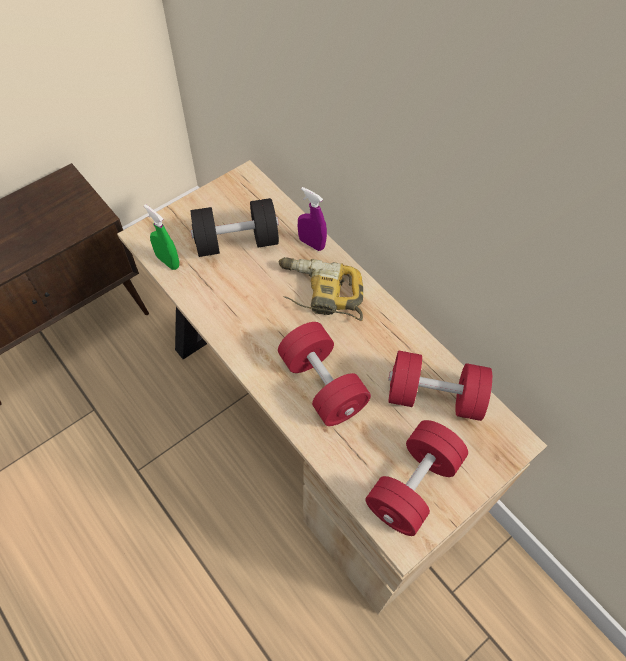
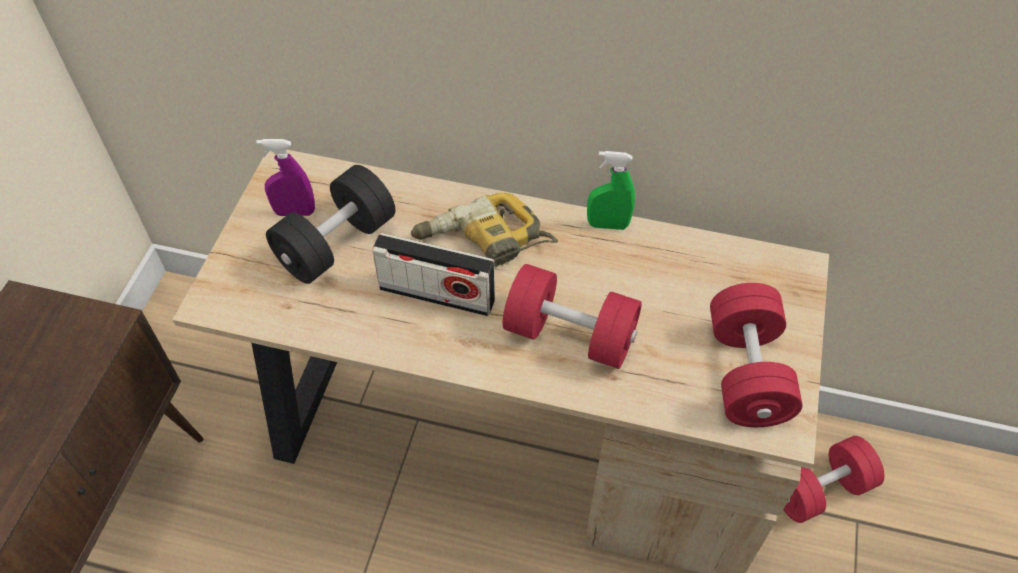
camera: 35 degrees left, 5 degrees down
(168, 261) = (270, 313): green spray bottle -> green spray bottle (608, 225)
(266, 308) = (437, 294): none -> radio
(311, 243) = (426, 197): purple spray bottle -> purple spray bottle (295, 212)
(434, 396) = (690, 274): red dumbbell -> red dumbbell (820, 489)

